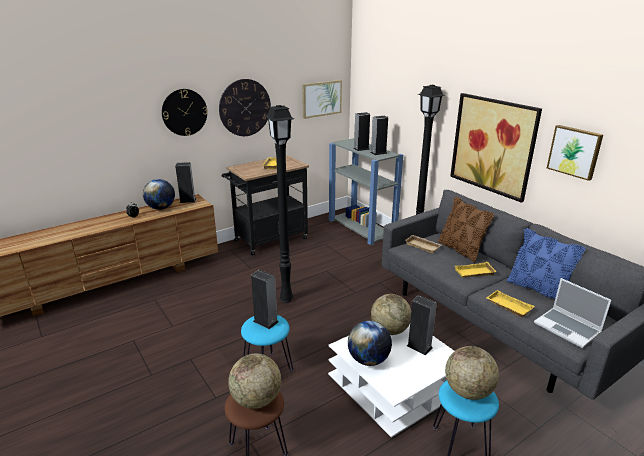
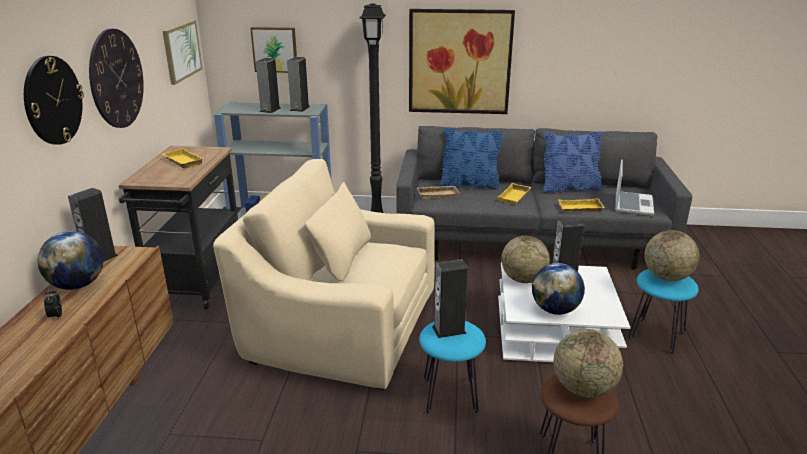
camera: 50 degrees left, 0 degrees up
(287, 299) = (340, 326): black floor lamp -> beige armchair
(461, 250) = (469, 185): brown pillow -> blue pillow
(568, 328) = (632, 204): laptop -> laptop turned 75 degrees counterclockwise
(575, 151) = (555, 47): picture -> picture (275, 49)

